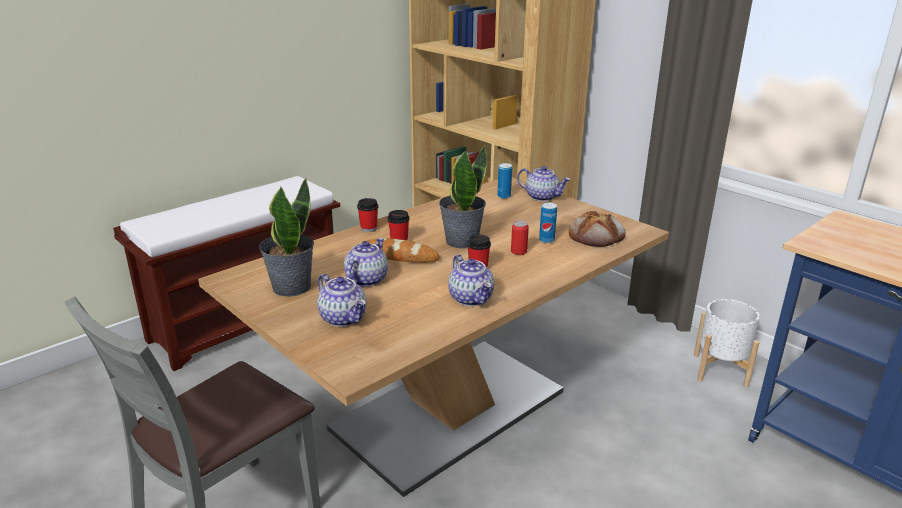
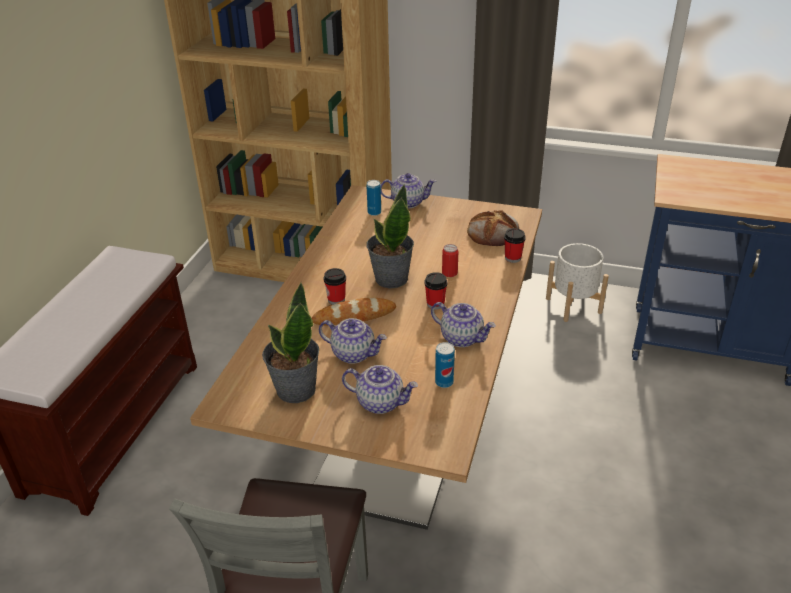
camera: 30 degrees left, 10 degrees up
(366, 279) = (354, 353): teapot -> teapot turned 120 degrees clockwise
(368, 228) = (291, 294): cup -> cup (513, 258)
(546, 240) = (459, 252): can -> can (444, 382)

